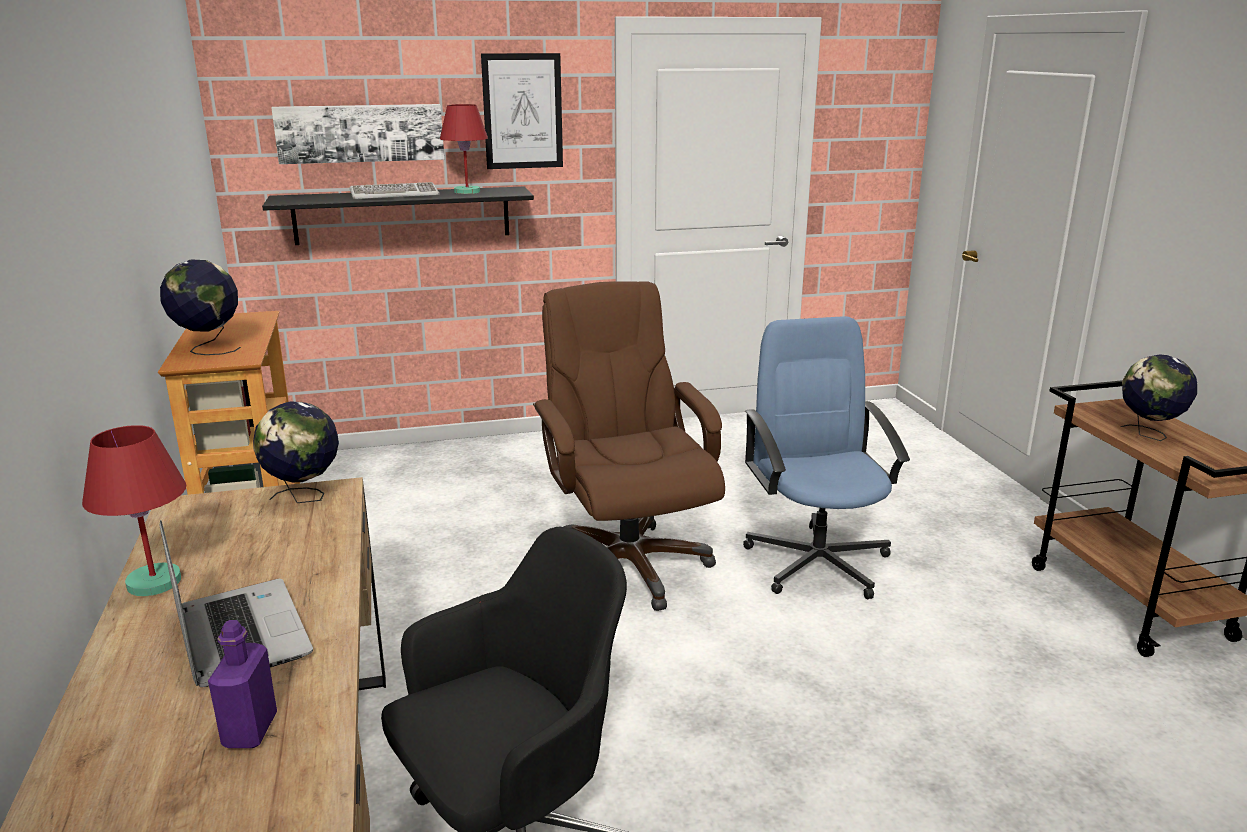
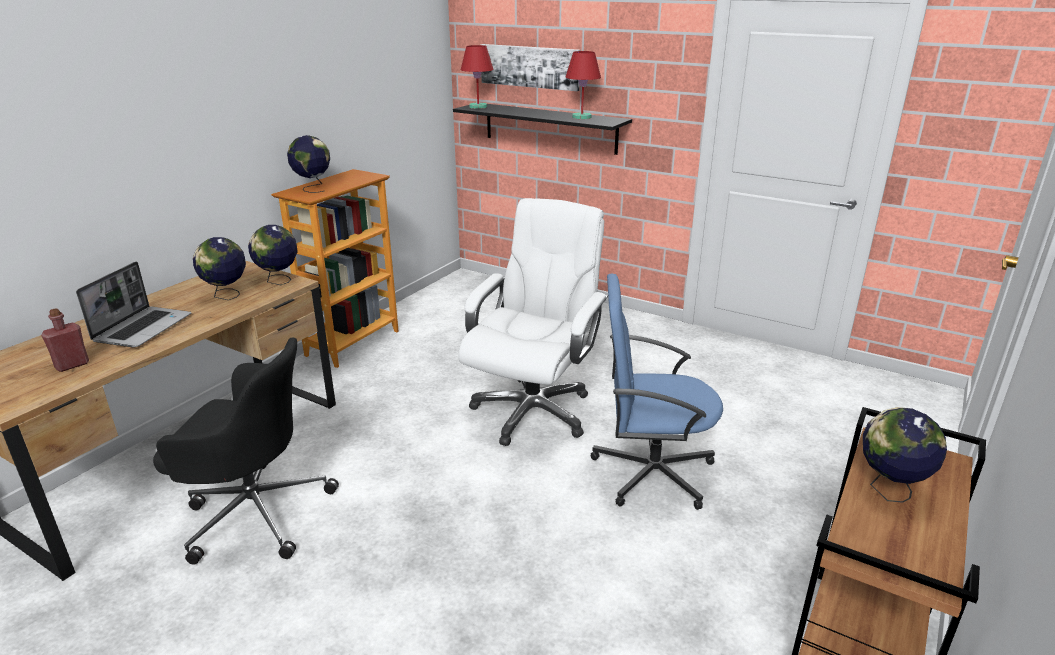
camera: 45 degrees right, 5 degrees up
(155, 583) = (168, 295): red table lamp -> red table lamp (478, 107)
(250, 730) = (72, 365): purple bottle -> red bottle
(269, 543) = (226, 296): none -> globe
(395, 195) = (534, 113): keyboard -> none
(522, 111) = (637, 60): picture -> none
(628, 565) = (532, 410): brown office chair -> white office chair
(817, 561) = (650, 472): blue office chair -> blue office chair turned 120 degrees counterclockwise

